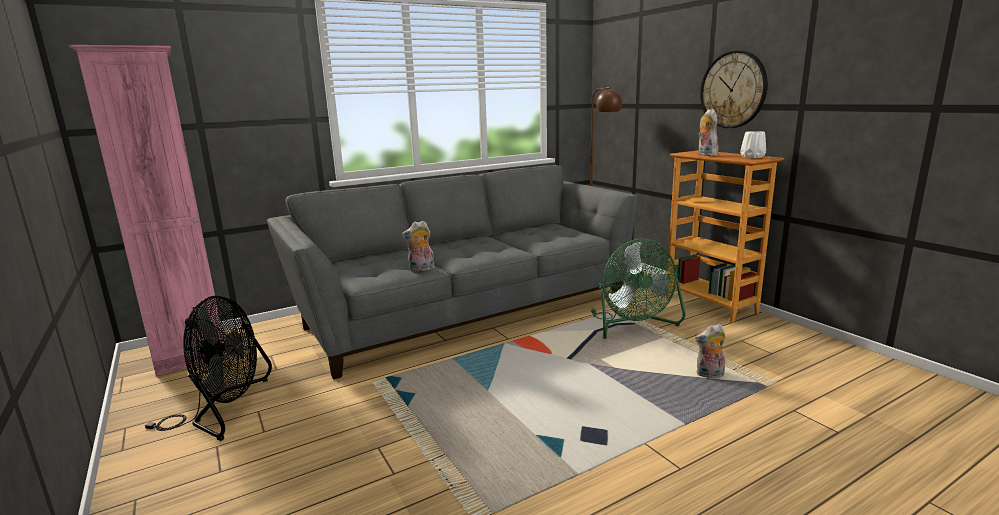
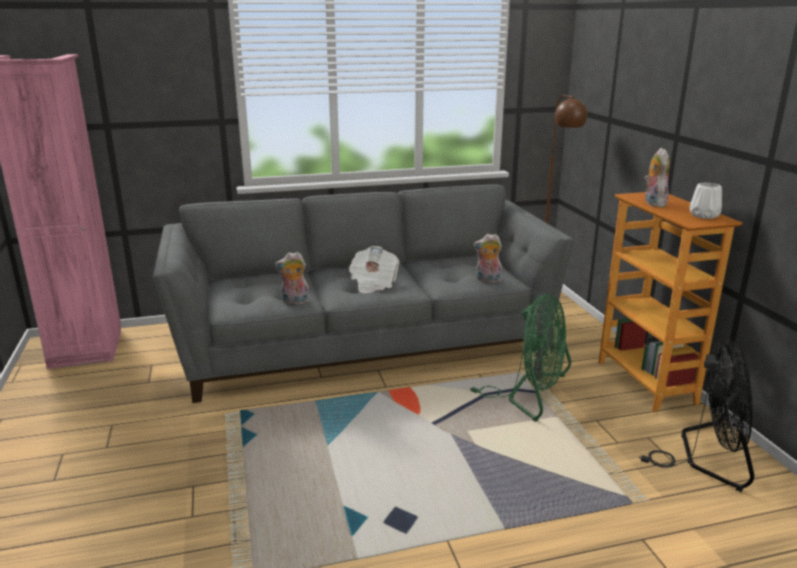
camera: 15 degrees right, 5 degrees up
(221, 410) = (82, 417): black fan -> black fan (704, 454)
(481, 249) = (373, 283): none -> newspaper
(630, 325) = (529, 394): green fan -> green fan turned 60 degrees counterclockwise
(709, 375) = (576, 475): plush toy -> plush toy (487, 280)
(733, 90) = (702, 123): wall clock -> none

